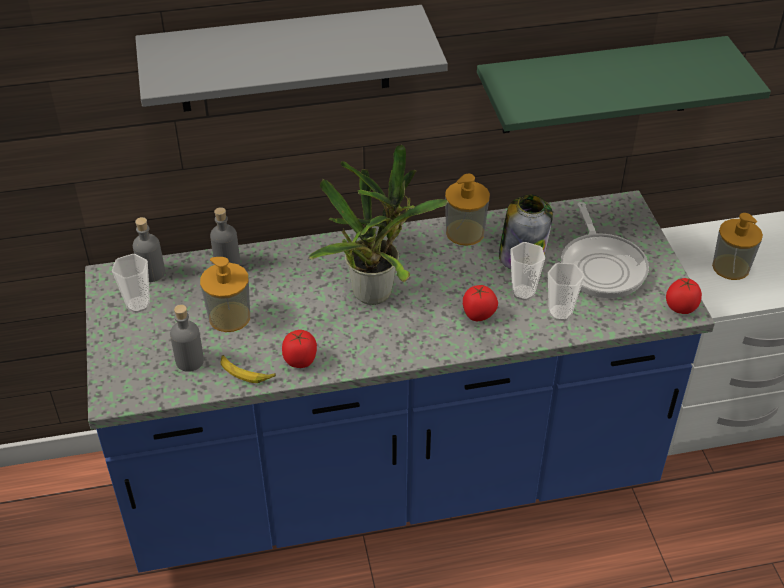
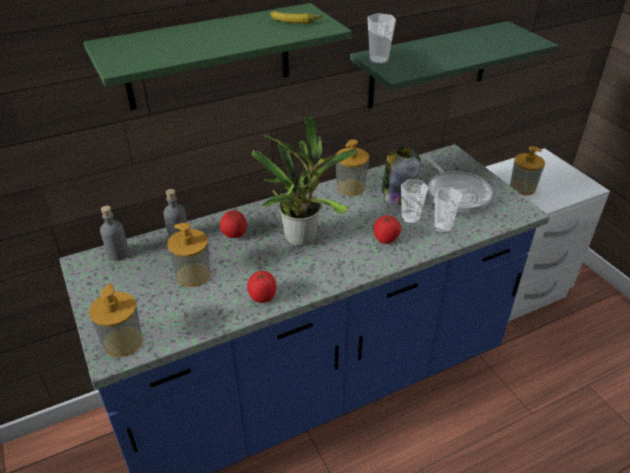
camera: 15 degrees left, 5 degrees down
(130, 382) = (123, 341): none -> soap dispenser
(138, 304) = (113, 279): cup -> cup (378, 60)
(189, 361) = (170, 315): grey bottle -> none
(246, 372) = (220, 314): banana -> banana (294, 20)
(284, 59) = (208, 57): grey shelf -> green shelf
(680, 308) = (522, 211): tomato -> tomato (234, 235)

